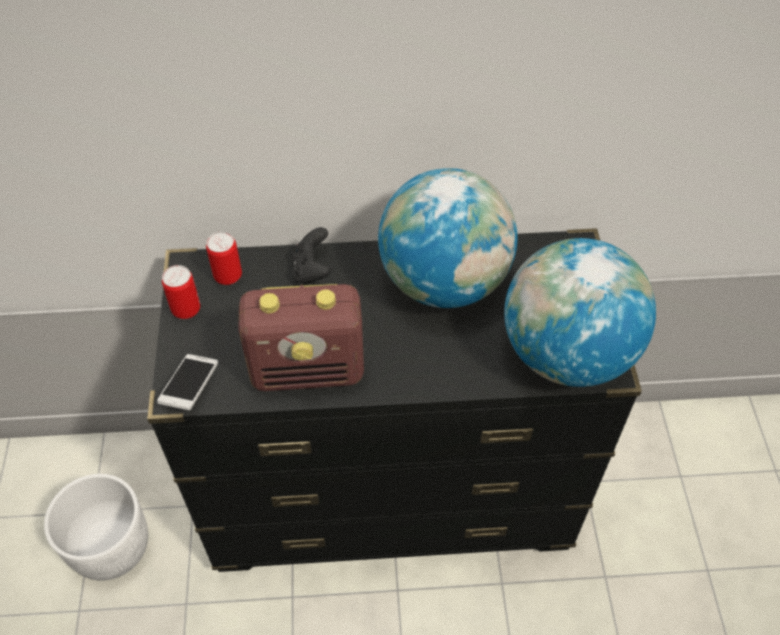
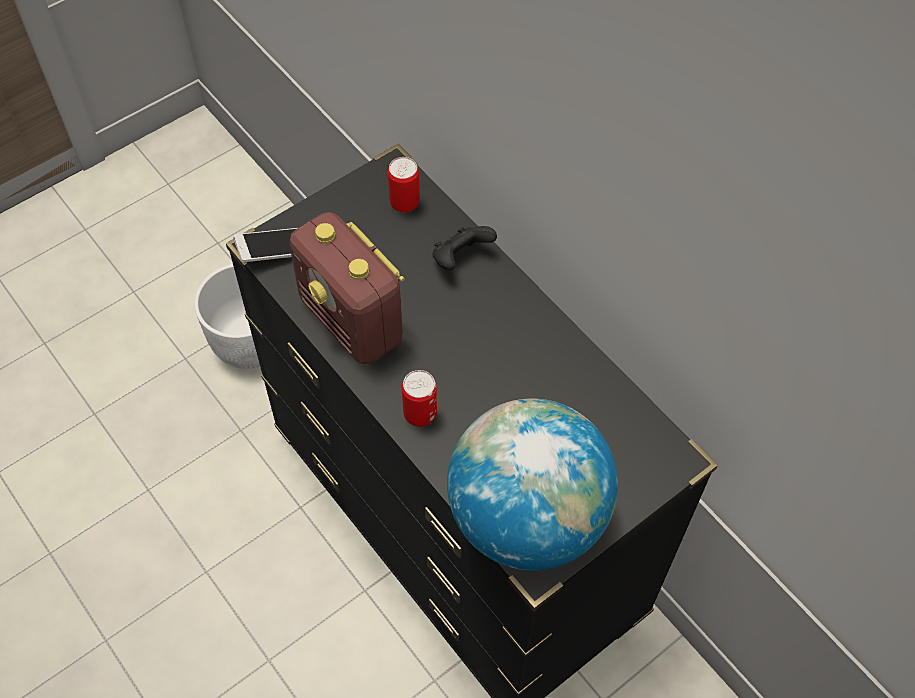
camera: 55 degrees right, 5 degrees up
(186, 309) = (347, 198): can -> can (420, 414)
(444, 282) = (532, 368): globe -> none

